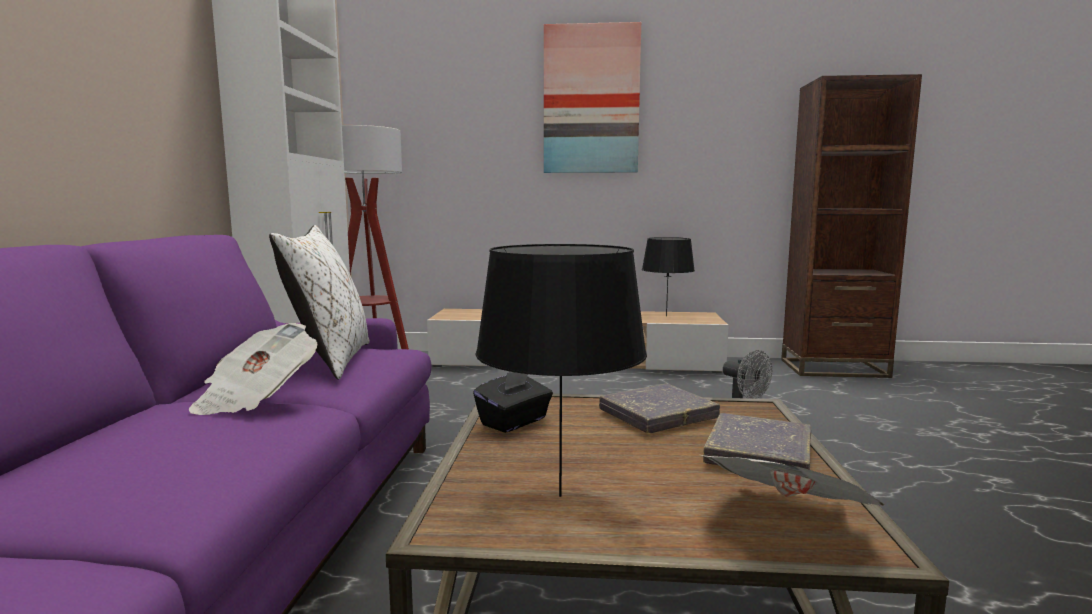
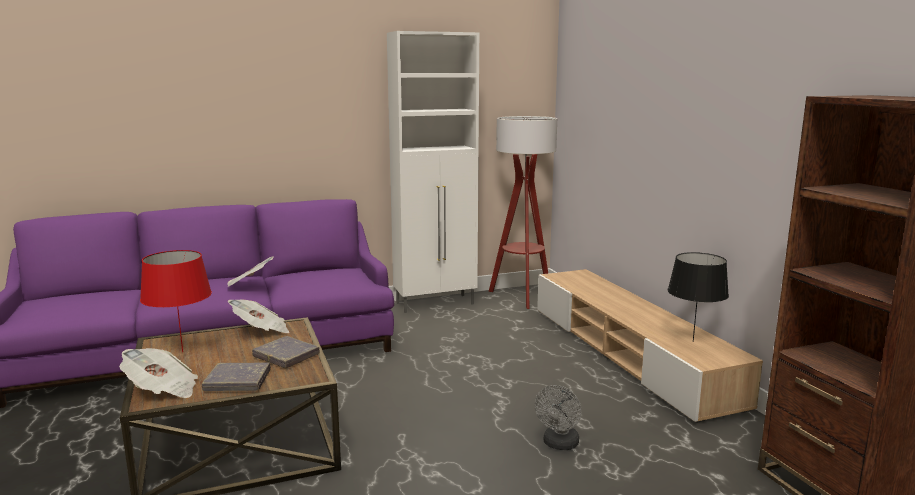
camera: 65 degrees right, 5 degrees up
(330, 361) = (324, 279): white pillow -> none
(514, 422) = (261, 331): black tissue box -> newspaper
(560, 495) = (183, 351): black table lamp -> red table lamp
(591, 100) = (685, 95): picture -> none

